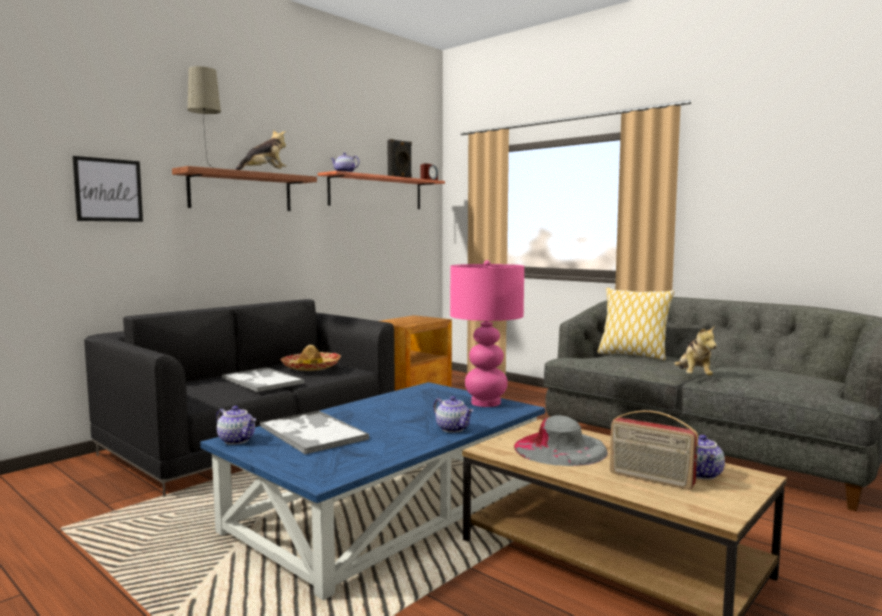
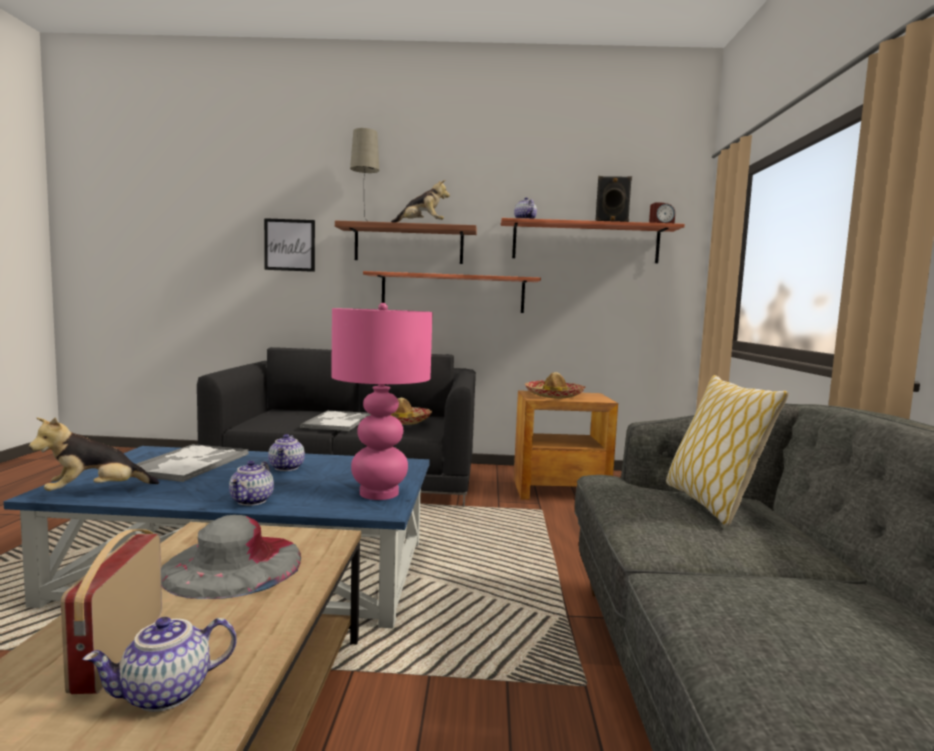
camera: 50 degrees right, 0 degrees up
(237, 440) = (150, 452): teapot -> teapot (287, 468)
(283, 239) = (452, 293): none -> shelf
(404, 321) = (554, 395): none -> hat
(693, 376) = (685, 568): plush toy -> plush toy (95, 492)

